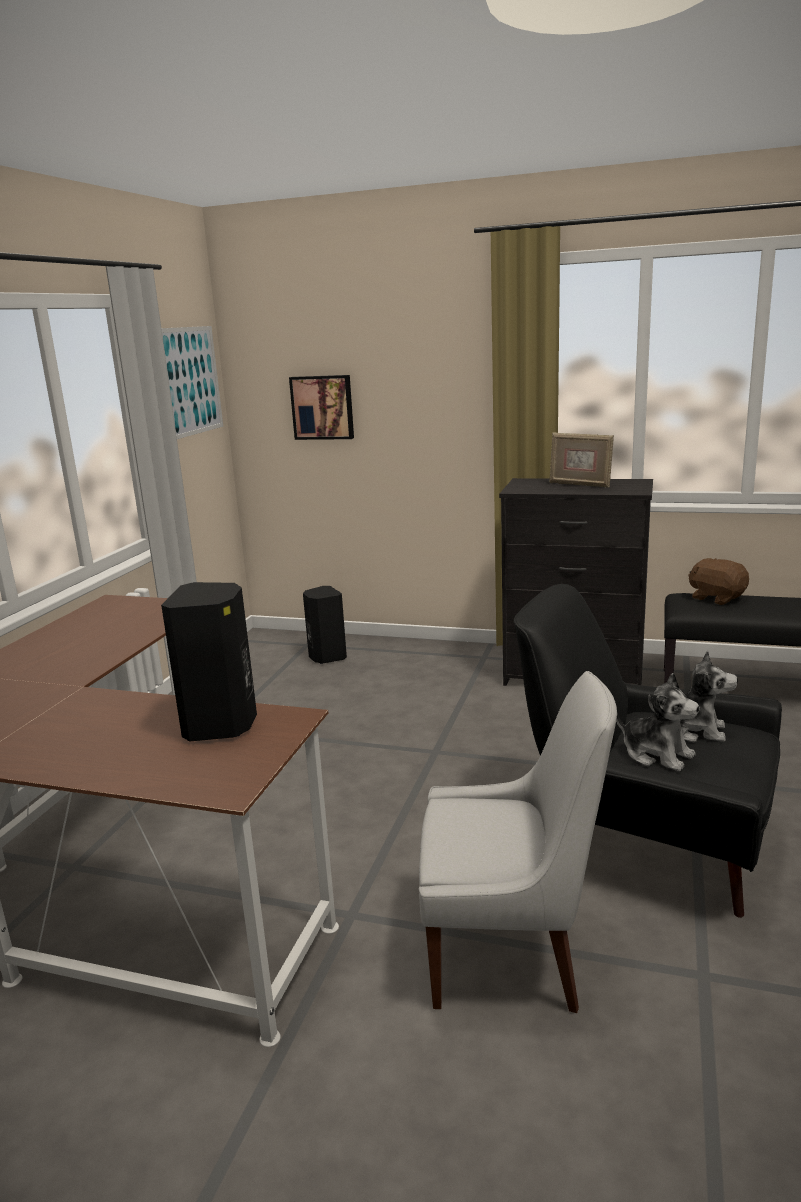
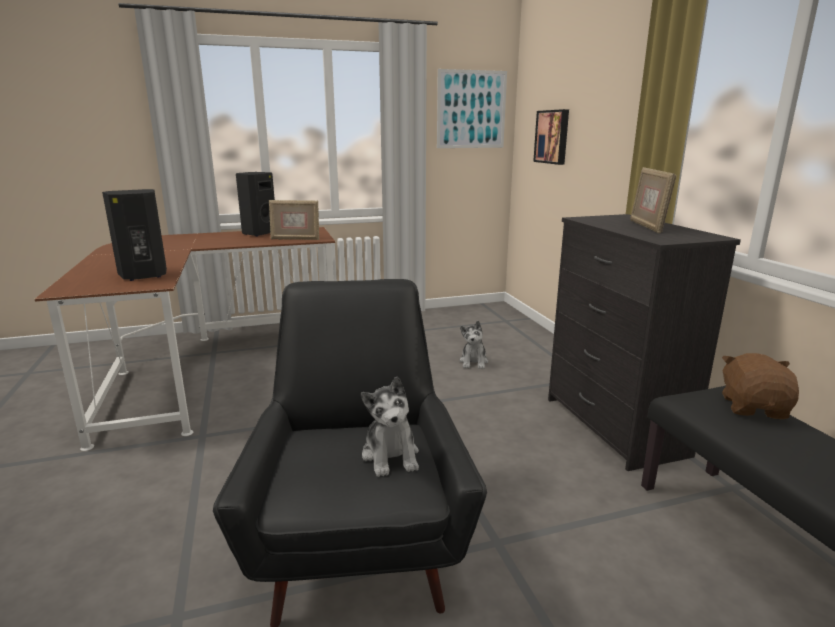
camera: 55 degrees right, 0 degrees up
(158, 618) = (295, 239): none -> picture frame
(326, 657) = (497, 331): black speaker -> black speaker (258, 233)
(511, 952) = (181, 506): white chair -> none
(657, 754) = (326, 446): plush toy -> plush toy (474, 362)

